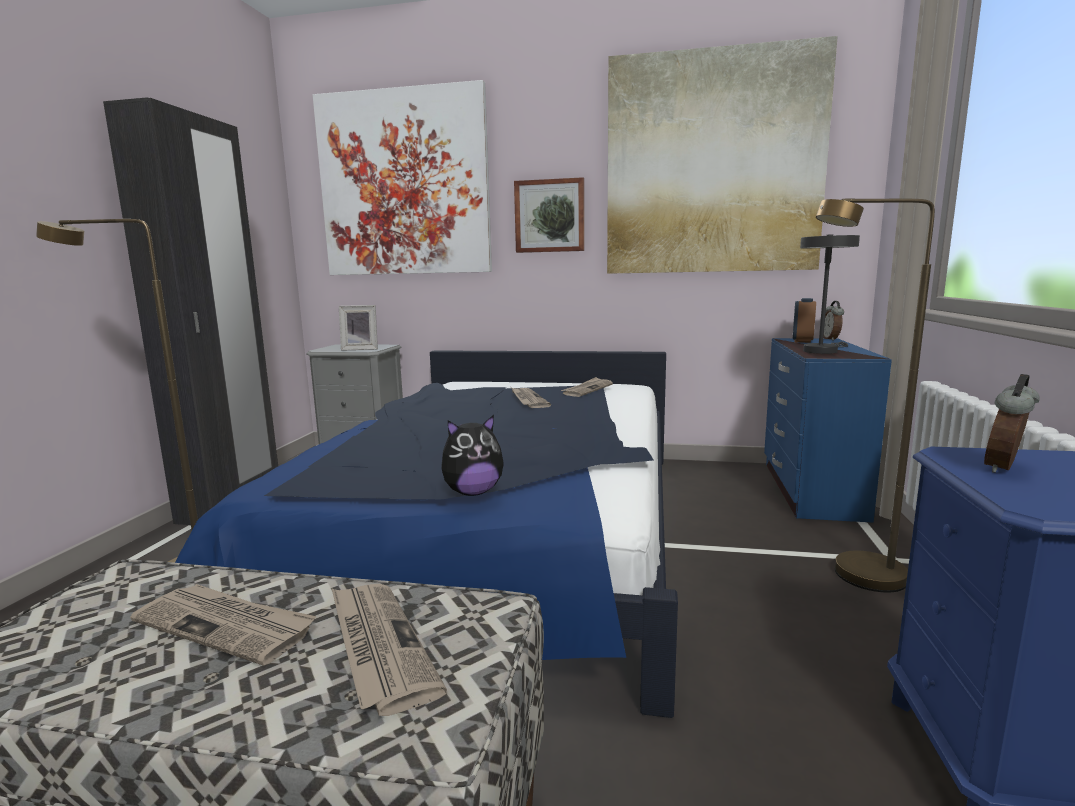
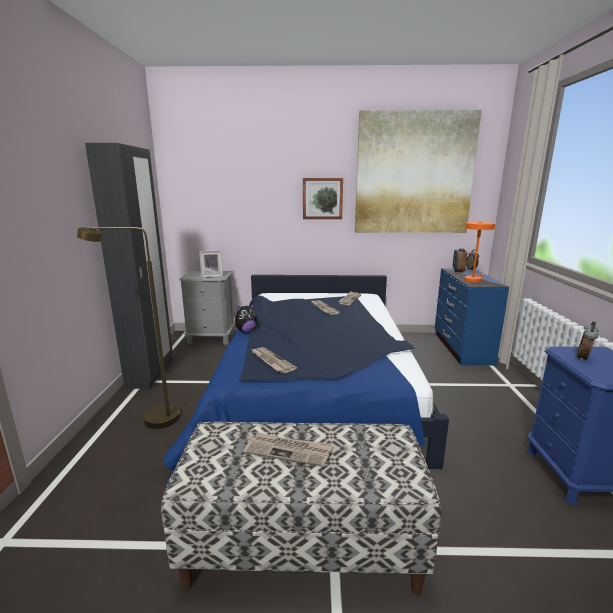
camera: 10 degrees left, 5 degrees up
(378, 646) = (363, 454): newspaper -> newspaper (271, 361)
(404, 184) = (234, 176): picture -> none
(472, 492) = (344, 373): plush toy -> plush toy (246, 331)
(822, 350) = (473, 280): grey table lamp -> orange table lamp
(854, 578) = (496, 396): brown floor lamp -> none

